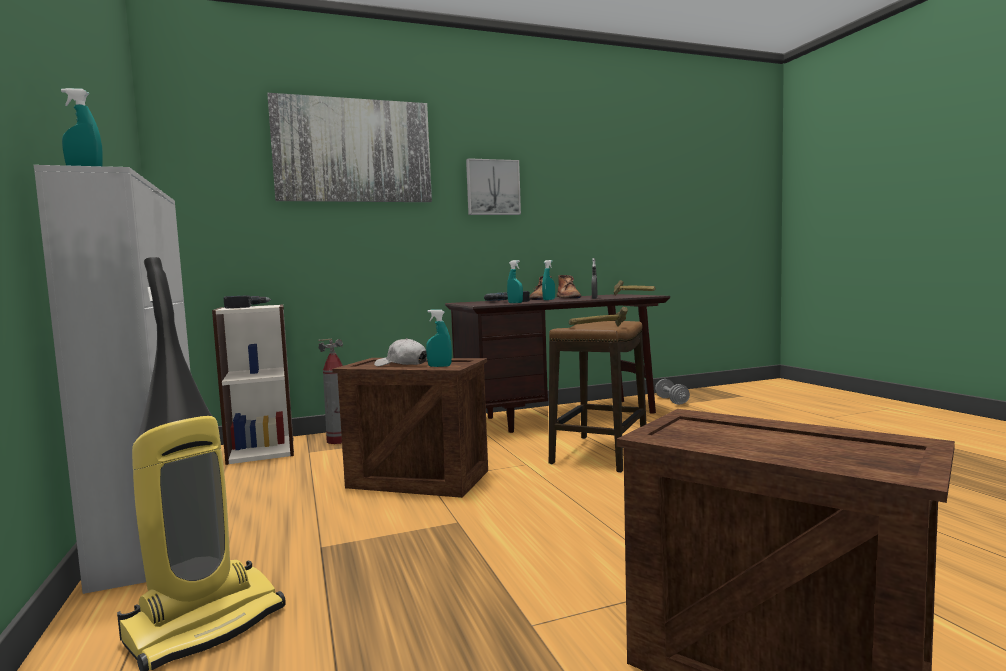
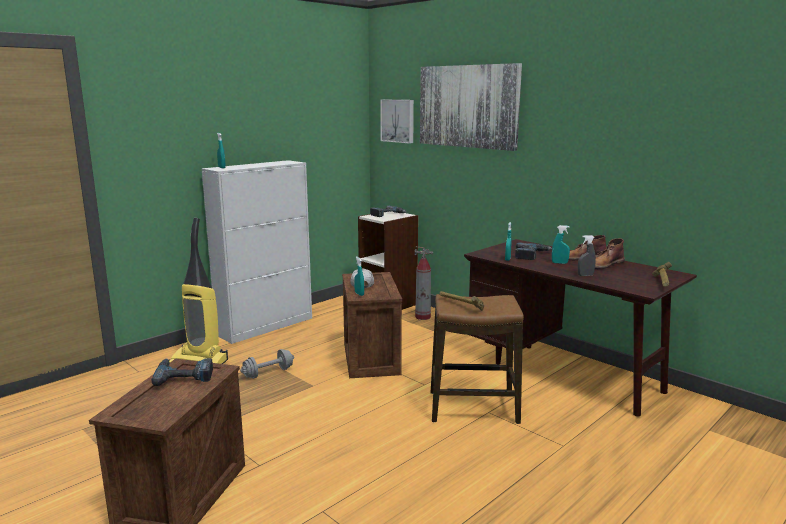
camera: 65 degrees right, 10 degrees up
(492, 187) = (571, 140): picture -> picture (398, 121)
(672, 401) = (709, 420): grey dumbbell -> grey dumbbell (268, 373)
(709, 432) = (184, 375): none -> power drill

